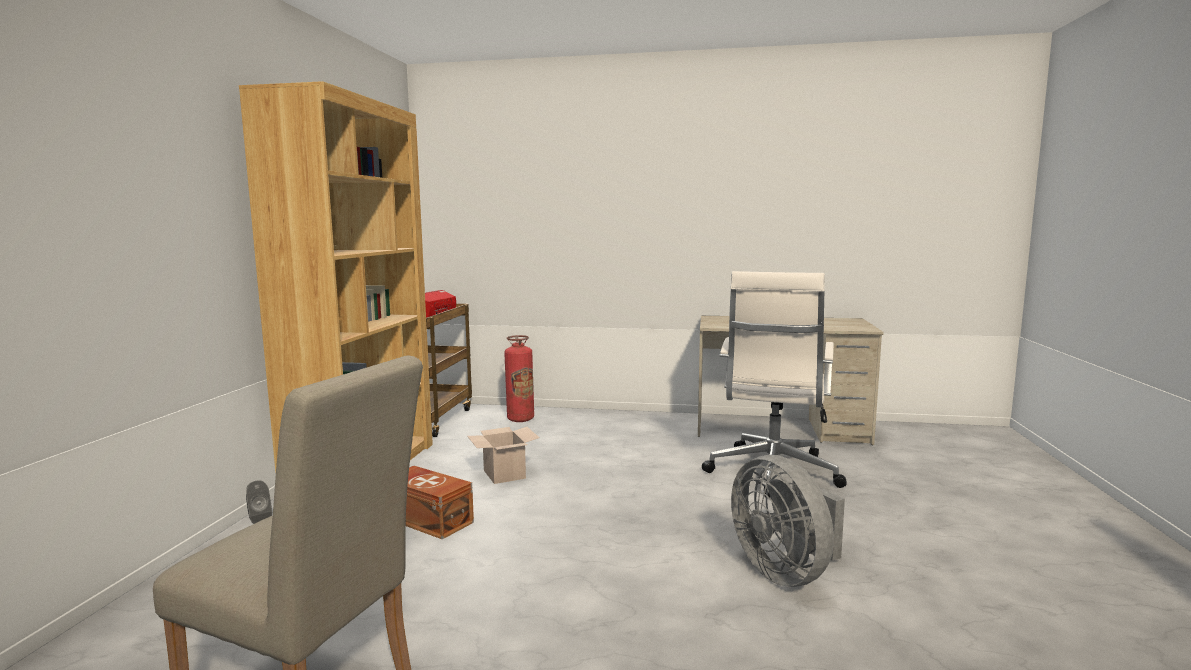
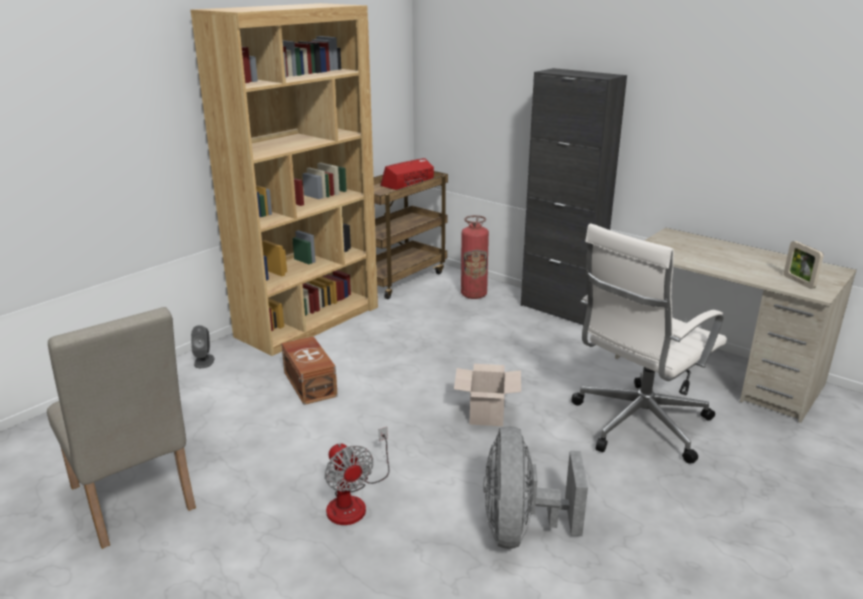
camera: 30 degrees right, 15 degrees up
(503, 474) = (401, 354): cardboard box -> cardboard box (486, 413)
(602, 604) = (353, 501): none -> fan
(611, 415) = (560, 310): none -> black cabinet
(844, 326) = (798, 282): none -> picture frame

